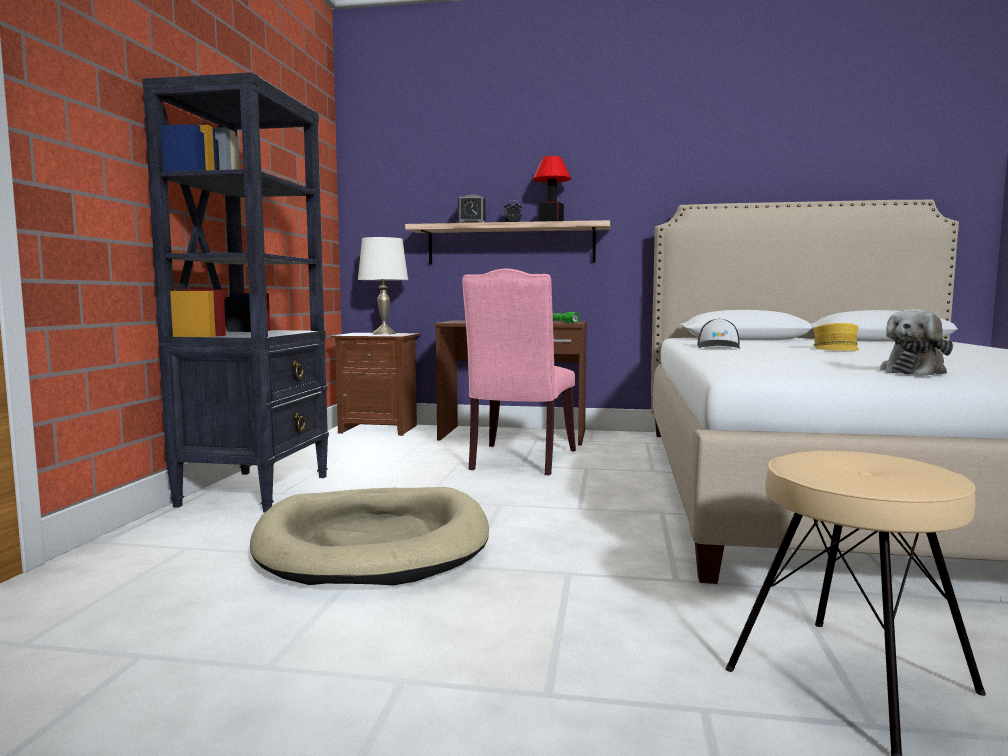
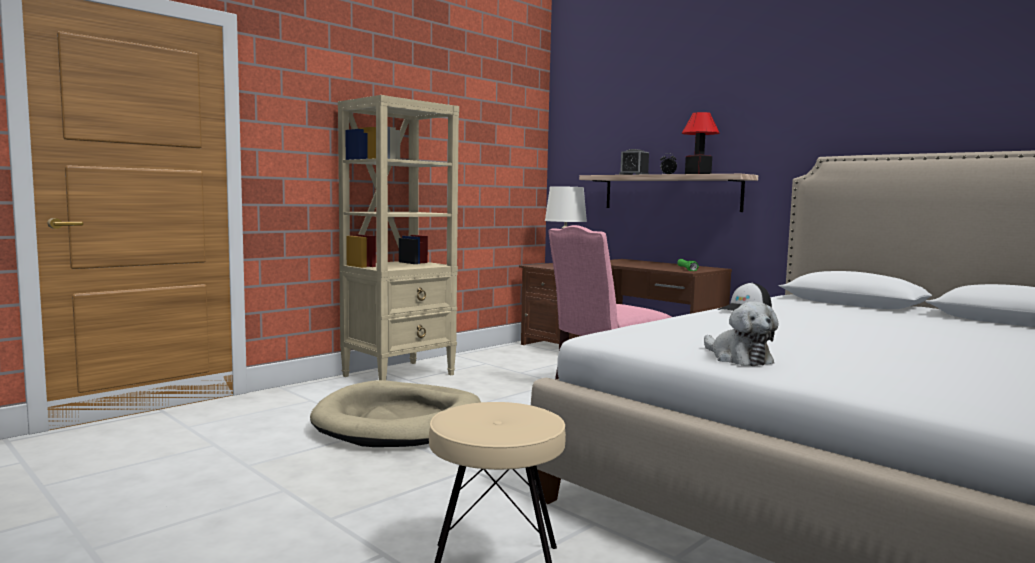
camera: 35 degrees right, 0 degrees up
(256, 490) = (400, 375): black bookcase -> beige bookcase
(836, 349) = (844, 327): yellow cap -> none
(915, 371) = (738, 358): plush toy -> plush toy turned 105 degrees counterclockwise

